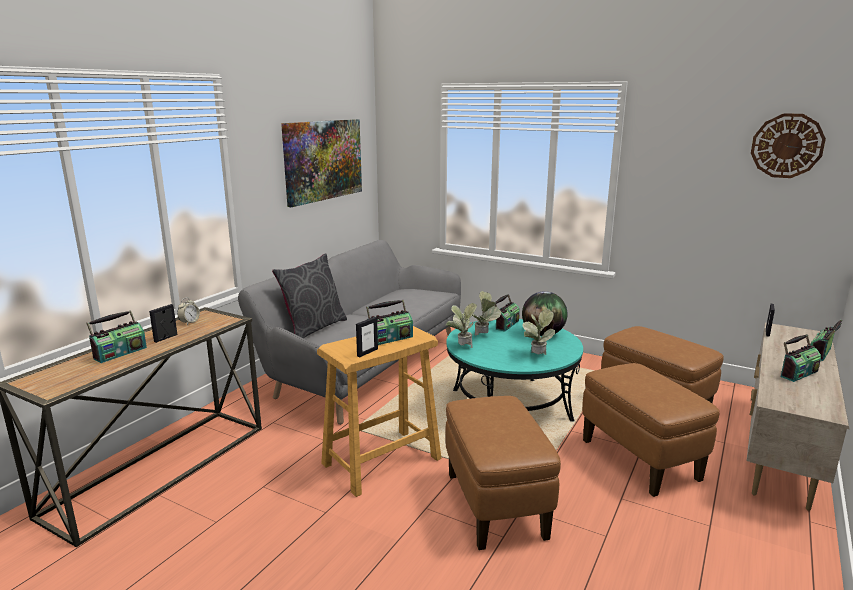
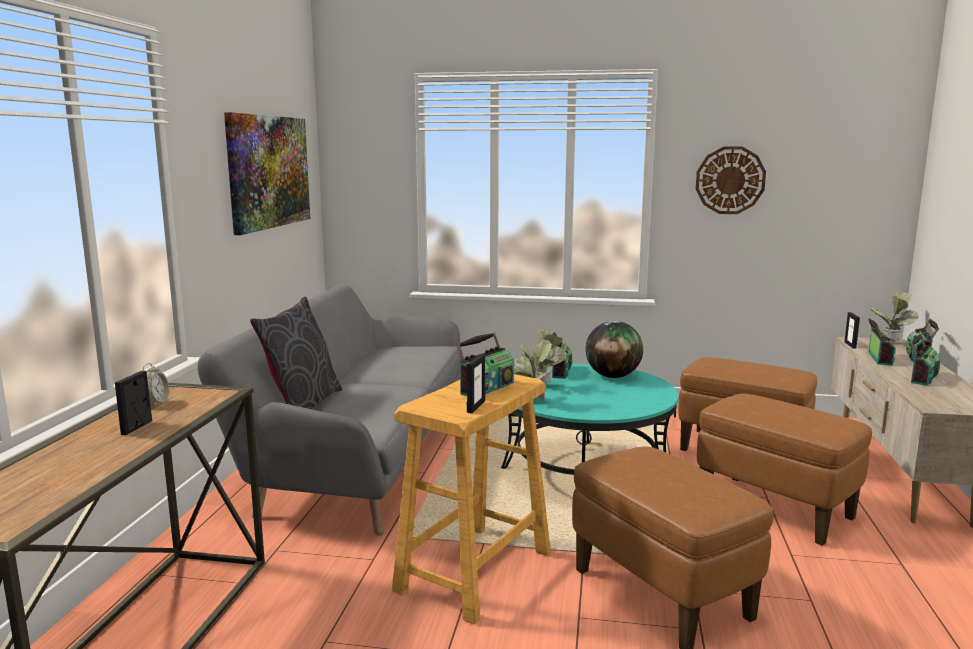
camera: 20 degrees left, 5 degrees down
(120, 353) = (75, 457): radio -> radio (878, 358)
(536, 356) = (630, 400): potted plant -> potted plant (891, 343)
(787, 146) = (837, 138): wall clock -> wall clock (730, 180)

